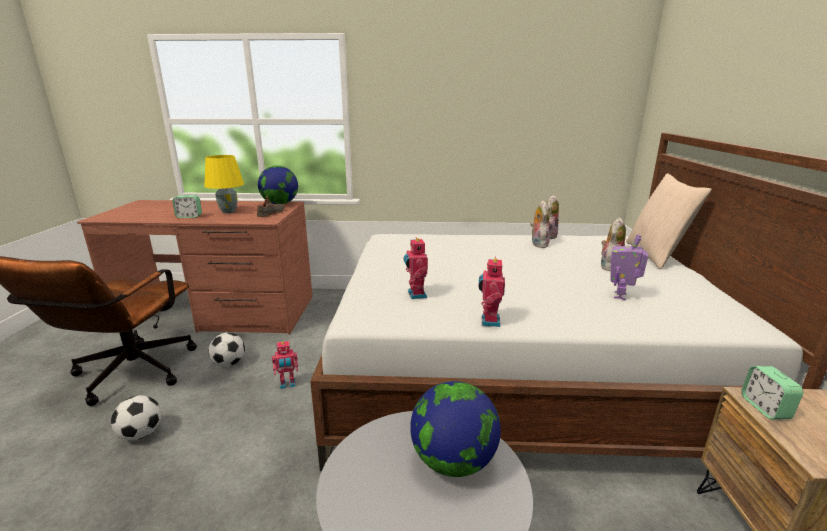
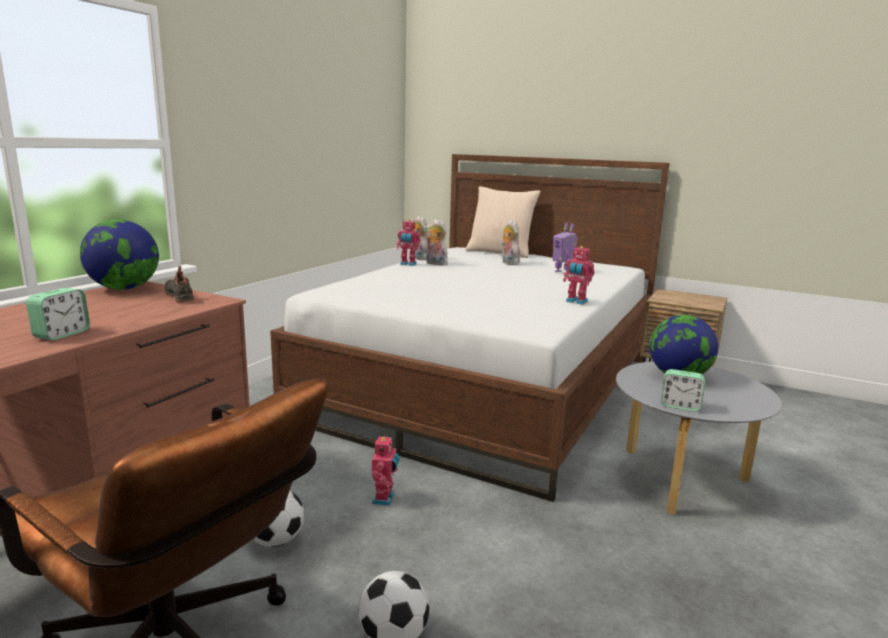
camera: 65 degrees left, 5 degrees down
(229, 211) = (95, 313): yellow table lamp -> none
(415, 294) = (506, 308): toy robot -> toy robot (408, 264)
(765, 408) = (669, 300): alarm clock -> alarm clock (680, 406)

